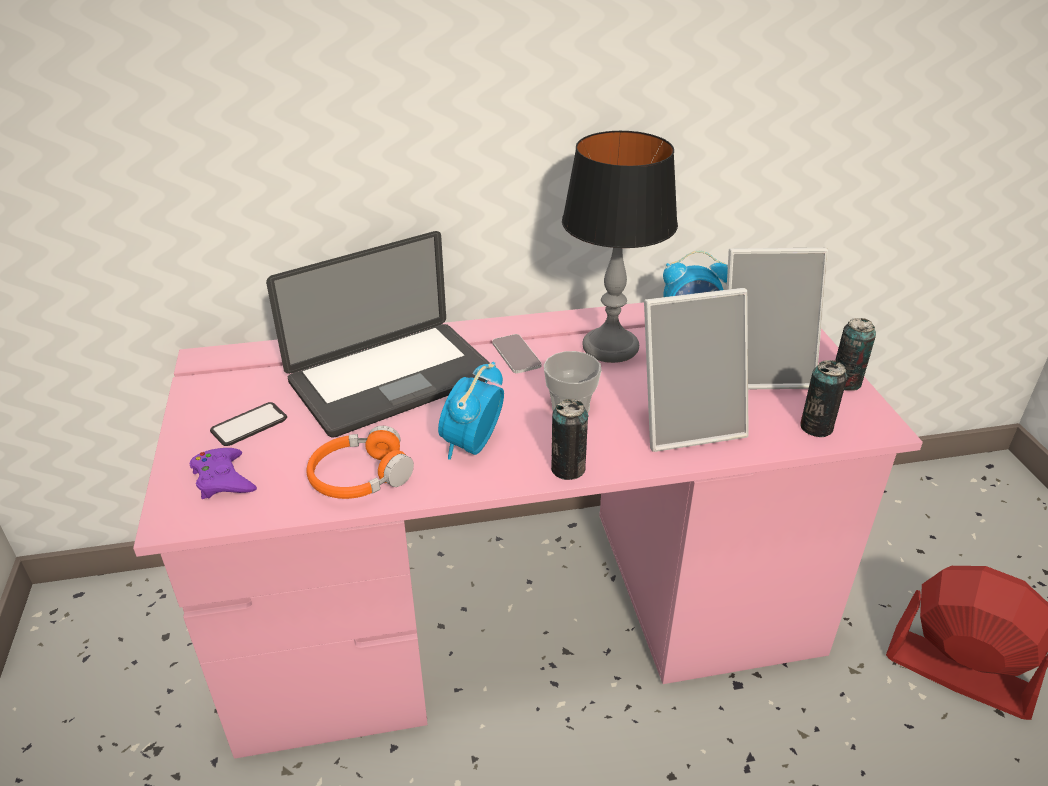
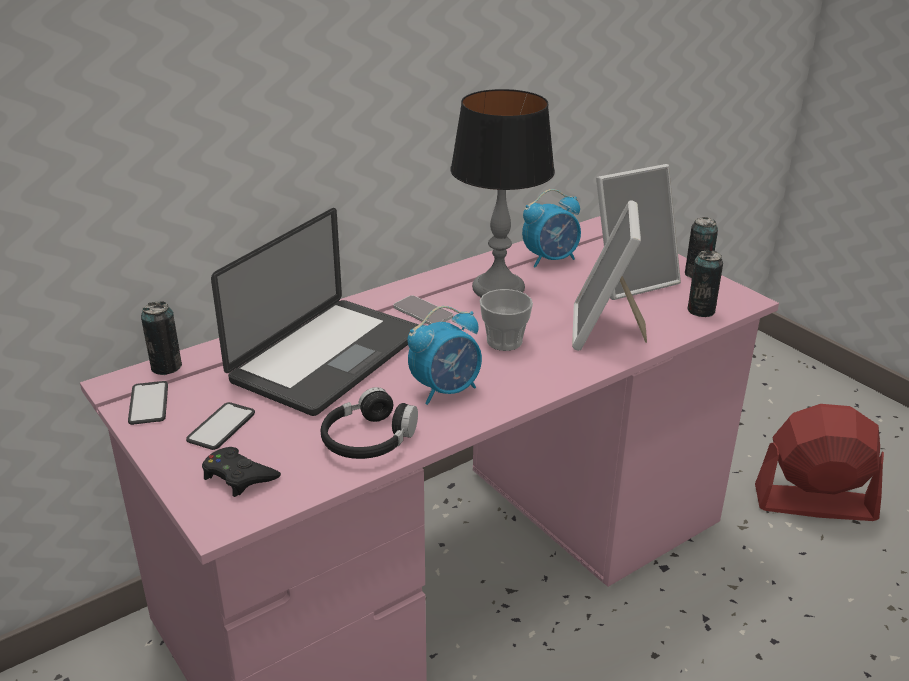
camera: 25 degrees left, 5 degrees down
(212, 385) = (148, 404): none -> phone
(223, 479) = (238, 476): purple game controller -> black game controller
(360, 477) = (368, 439): orange headphones -> black headphones
(472, 445) = (446, 390): alarm clock -> alarm clock turned 120 degrees counterclockwise
(568, 469) = (541, 386): can -> can (166, 367)
(687, 423) = (606, 331): picture frame -> picture frame turned 135 degrees clockwise

